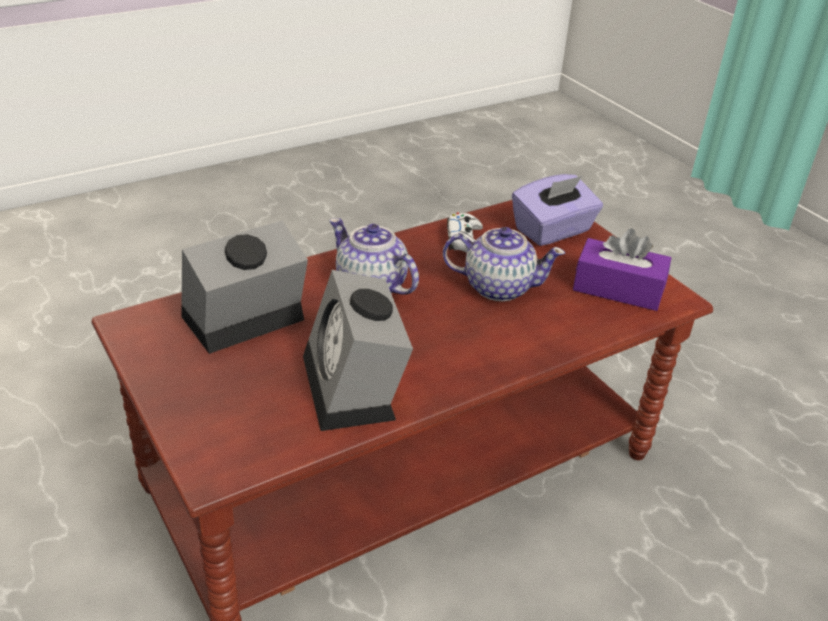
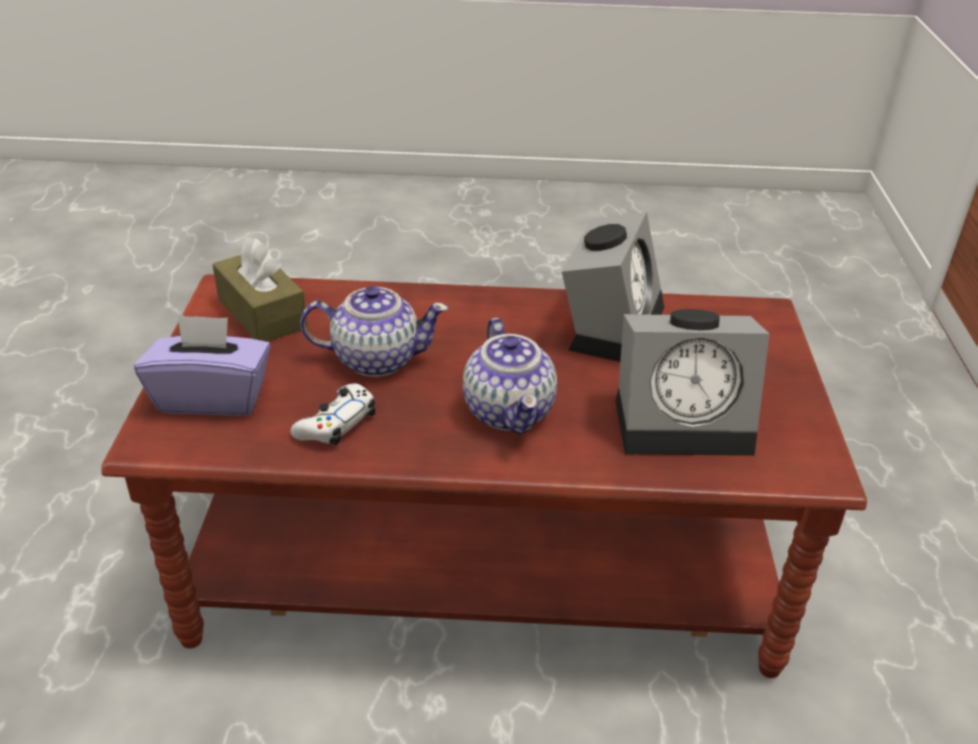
camera: 145 degrees left, 0 degrees up
(497, 287) = (375, 359): teapot -> teapot turned 135 degrees clockwise
(618, 289) = (262, 313): purple tissue box -> brown tissue box

